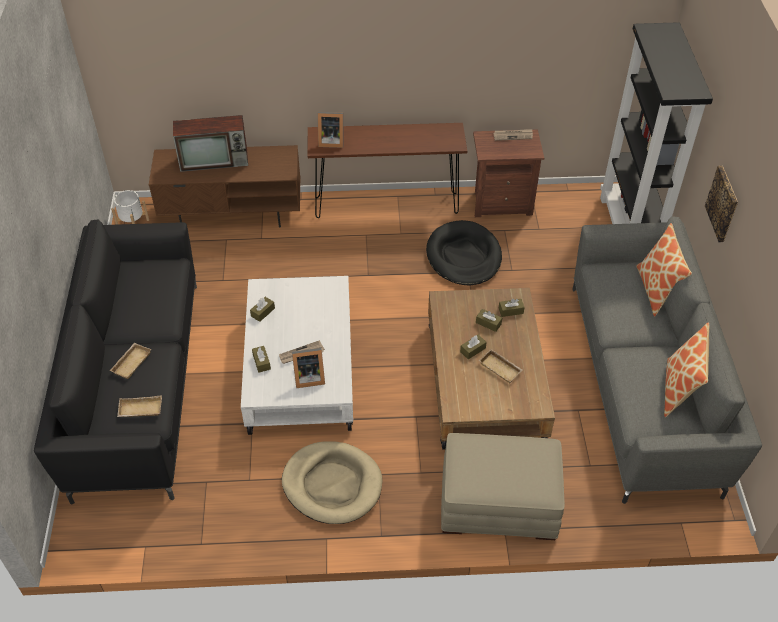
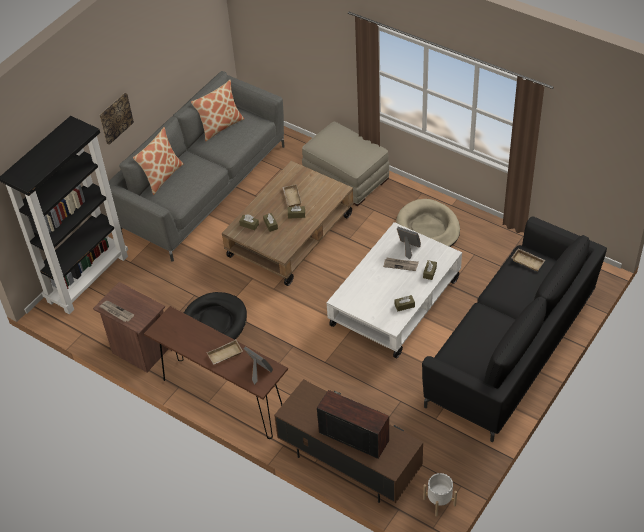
camera: 140 degrees left, 0 degrees up
(131, 362) = (518, 294): beige tray -> beige tray (225, 355)

